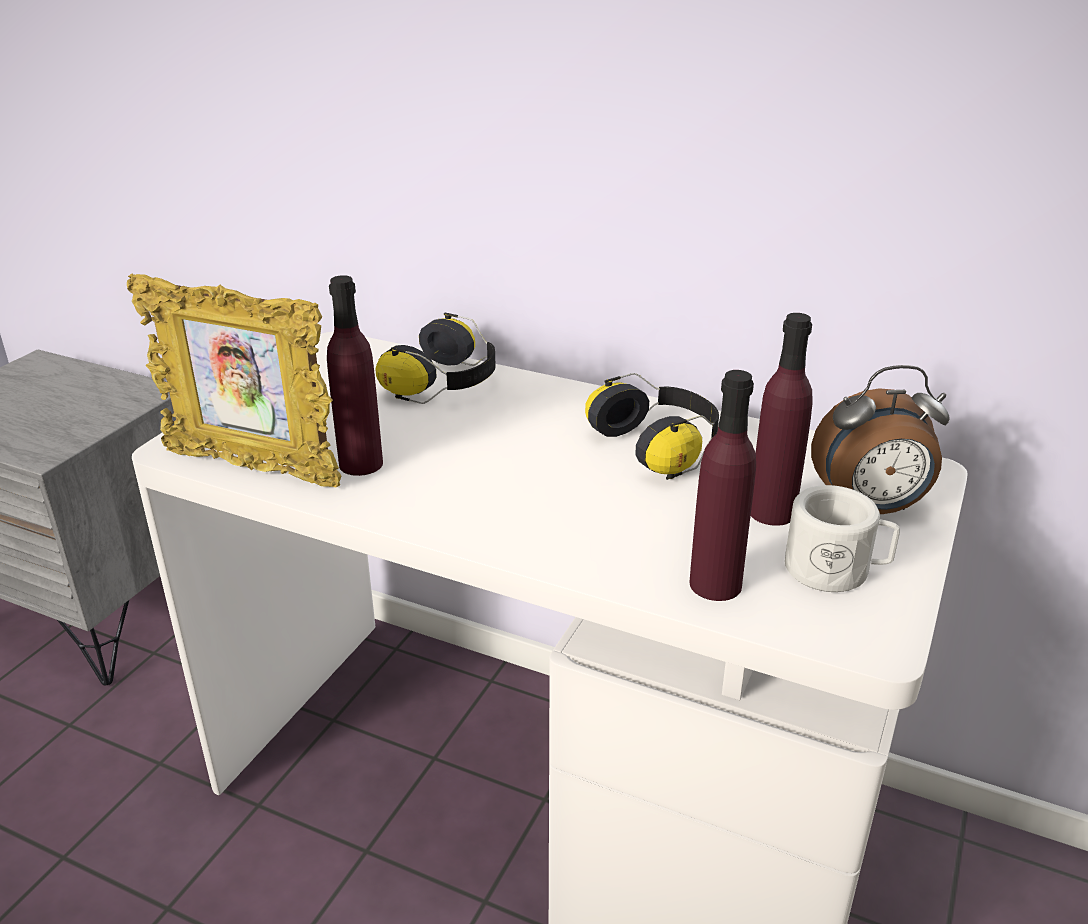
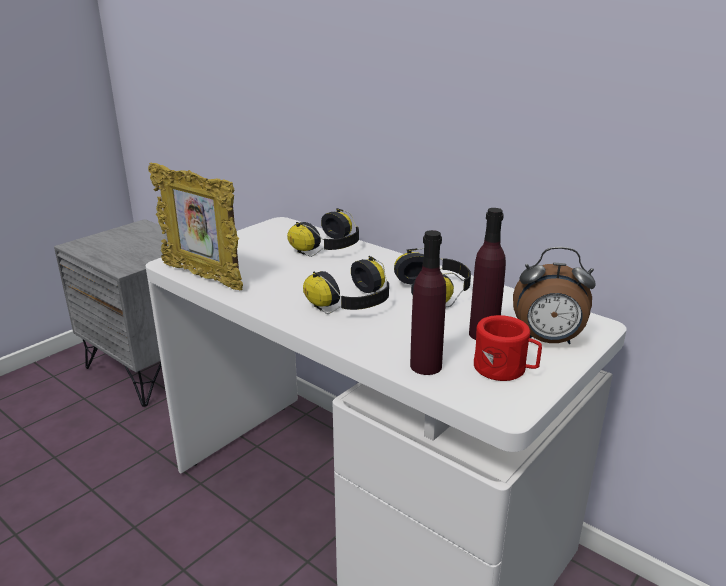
camera: 15 degrees right, 5 degrees down
(361, 464) = (260, 281): purple bottle -> none
(541, 486) = (353, 304): none -> headphones
(836, 570) = (505, 369): white mug -> red mug

